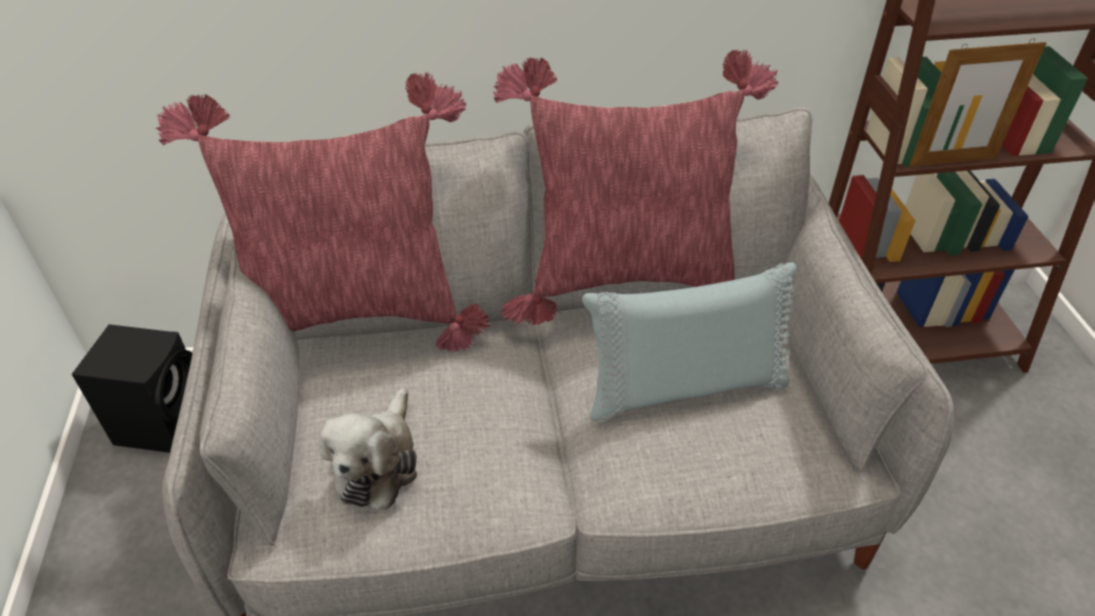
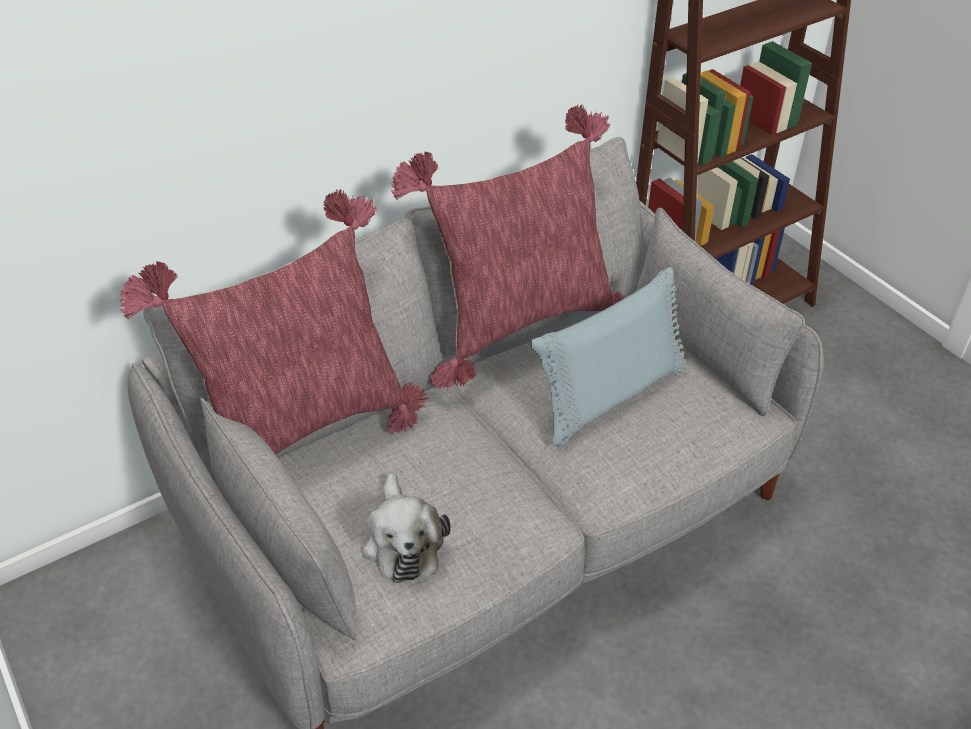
camera: 25 degrees left, 0 degrees up
(165, 422) = (90, 610): black speaker -> none
(952, 161) = (733, 151): picture frame -> none

